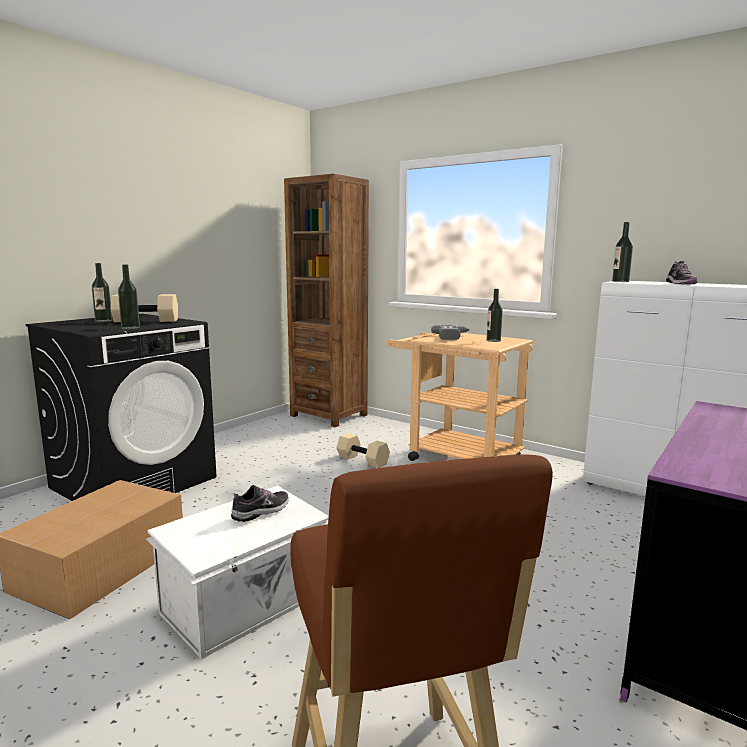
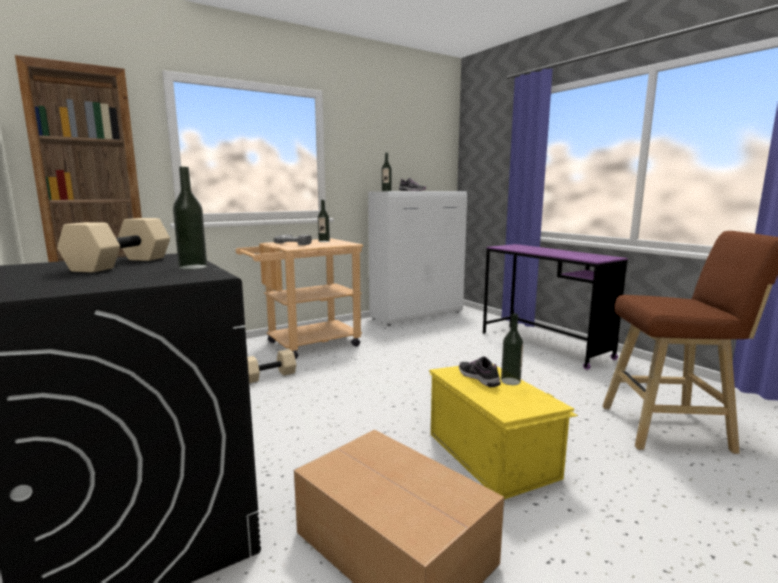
camera: 70 degrees left, 0 degrees up
(103, 321) = (52, 276): bottle -> bottle (510, 381)
(248, 602) = (492, 454): white storage box -> yellow storage box

